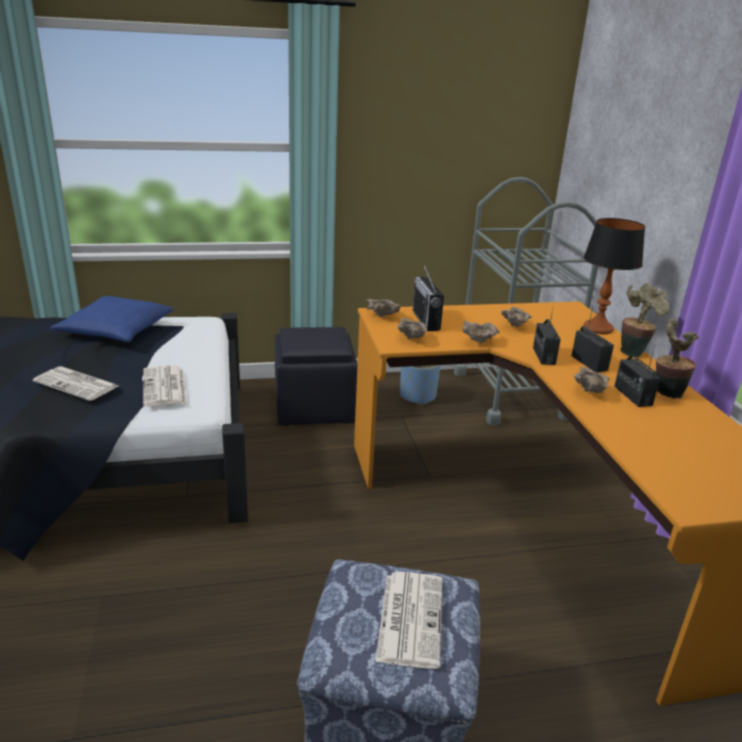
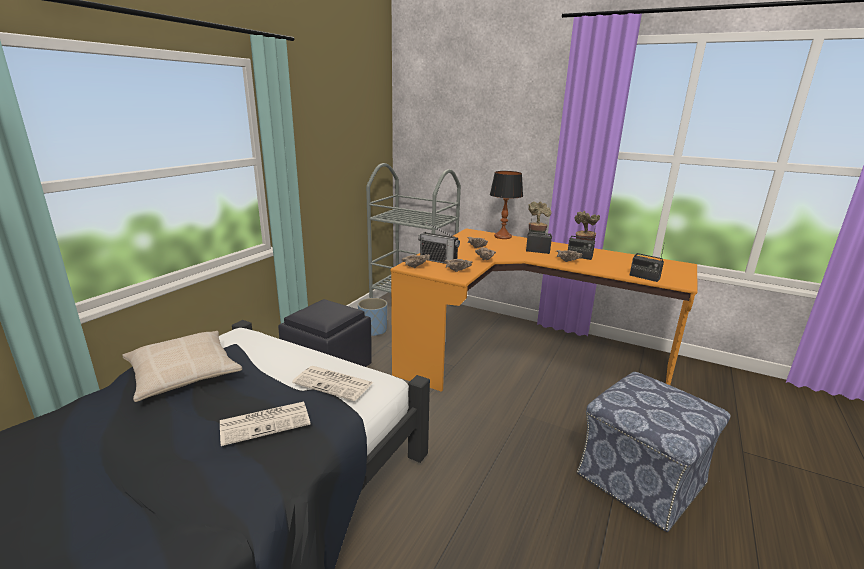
camera: 50 degrees left, 5 degrees down
(115, 330) = (184, 374): blue pillow -> beige pillow
(410, 617) = (663, 399): newspaper -> none
(543, 356) = (519, 255): radio -> radio (644, 277)

